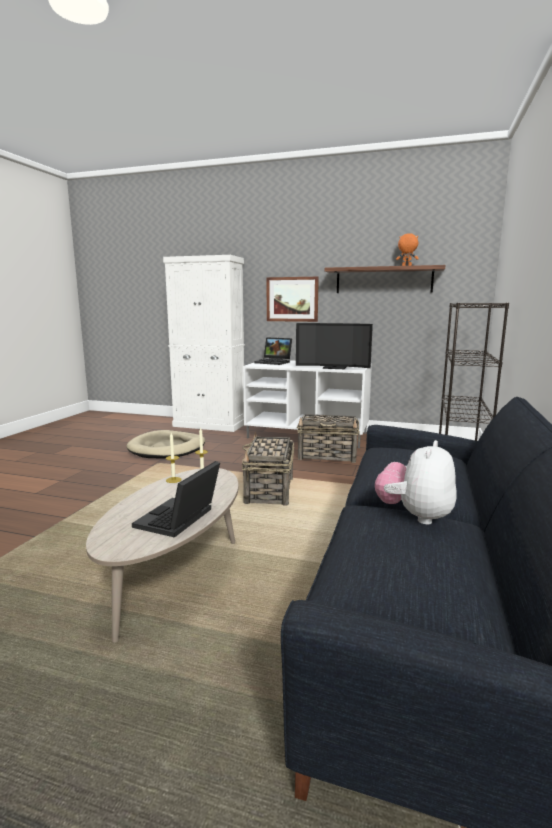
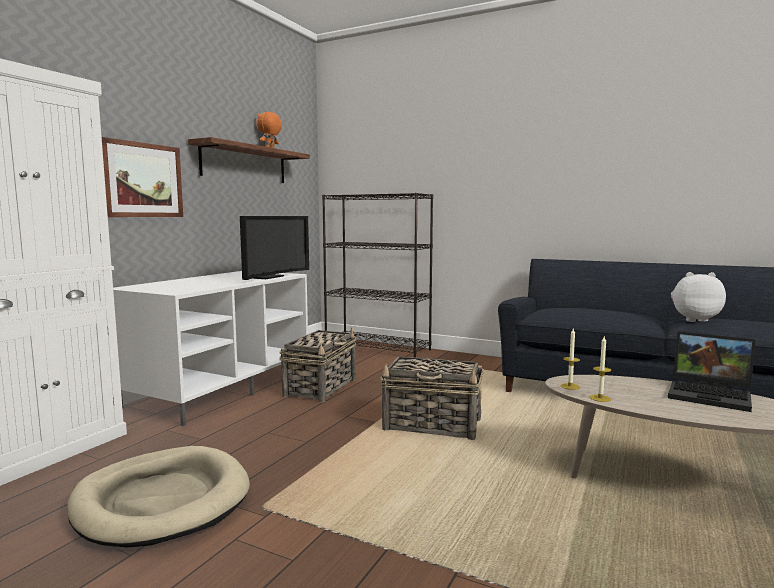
camera: 80 degrees left, 5 degrees down
(274, 362) = (162, 286): laptop -> none
(415, 516) = (693, 320): plush toy -> plush toy turned 150 degrees clockwise

